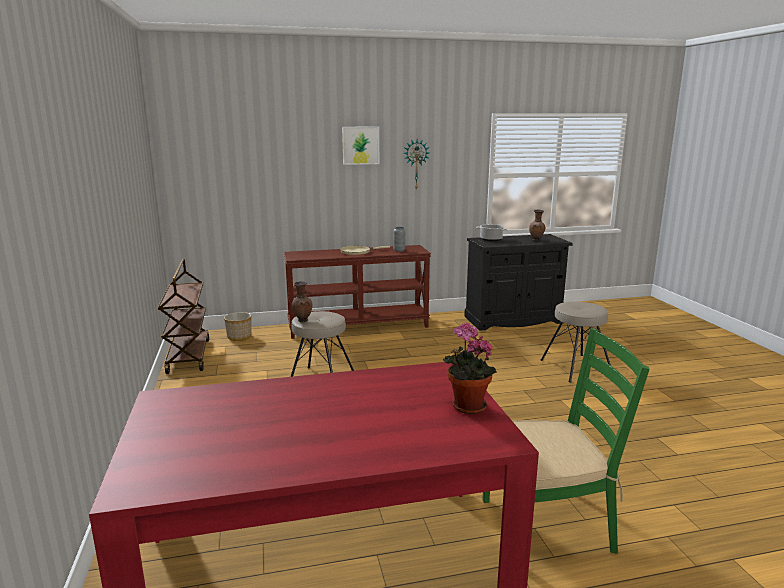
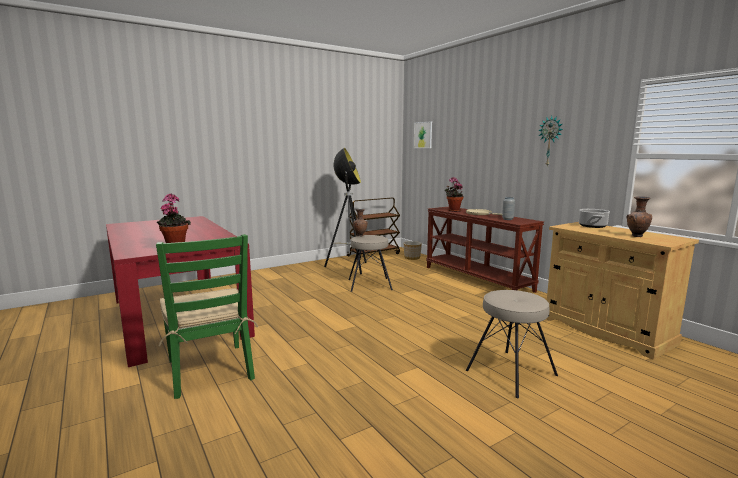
camera: 70 degrees right, 5 degrees down
(229, 382) = (349, 267): none -> floor lamp
(321, 255) = (453, 210): none -> potted plant
(360, 145) = (507, 124): picture -> picture (423, 135)
(513, 320) = (606, 330): black cabinet -> beige cabinet

